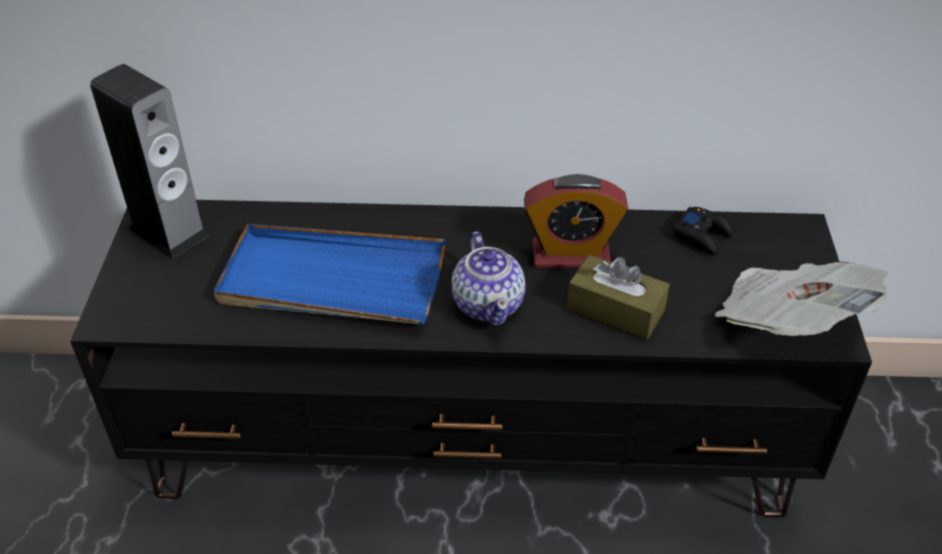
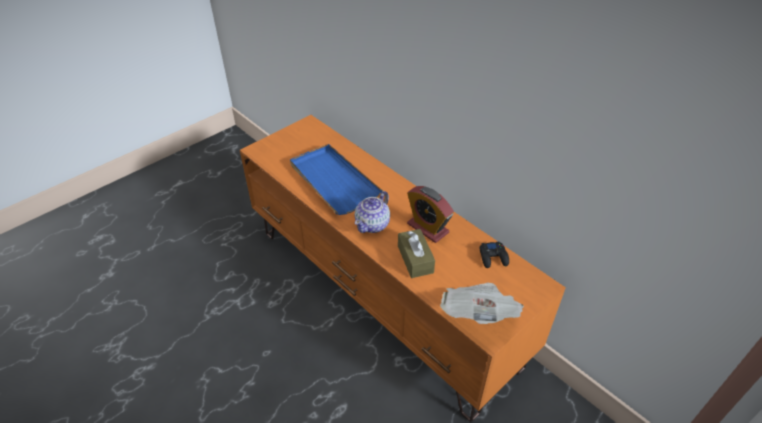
camera: 45 degrees right, 0 degrees up
(168, 232) = (307, 132): speaker -> none
(473, 443) = (382, 294): black tv stand -> orange tv stand

